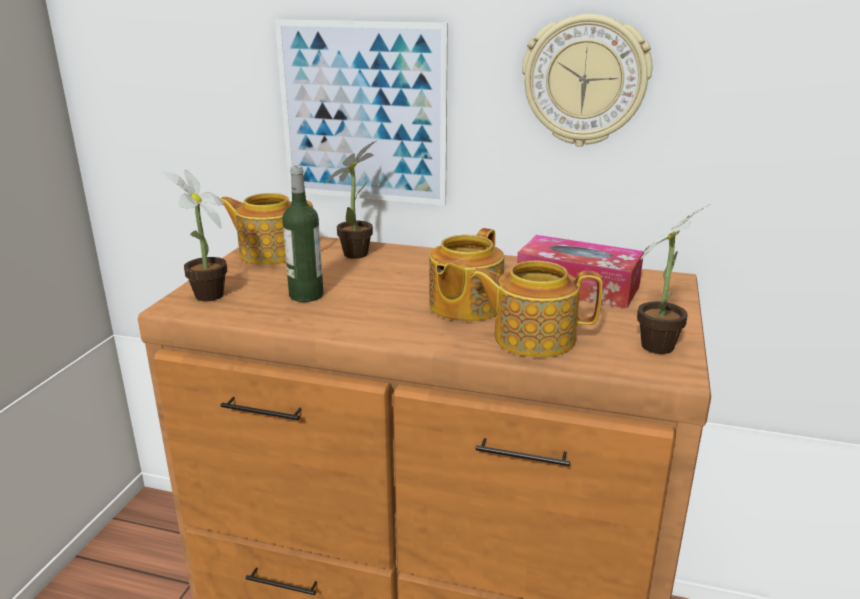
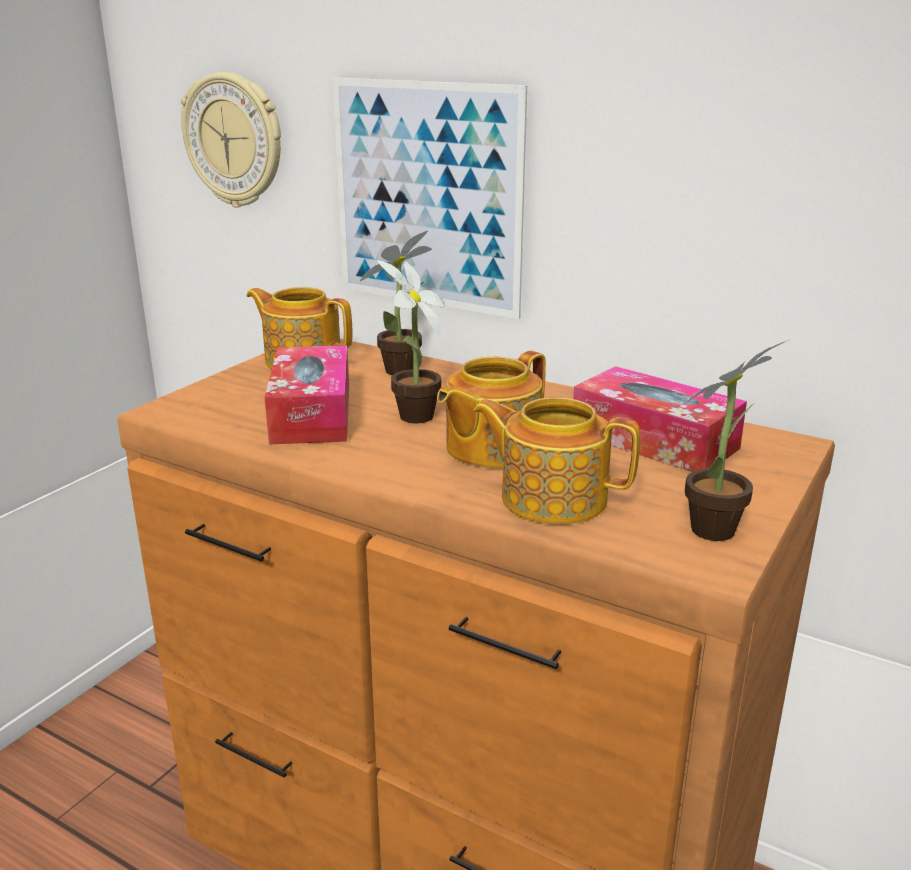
camera: 15 degrees right, 0 degrees up
(206, 297) = (200, 404): potted plant -> potted plant (413, 419)
(306, 295) = (311, 413): bottle -> tissue box
(585, 81) = (696, 167): wall clock -> wall clock (234, 140)

